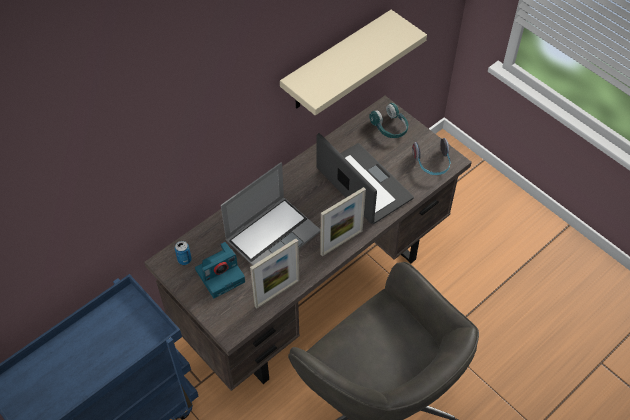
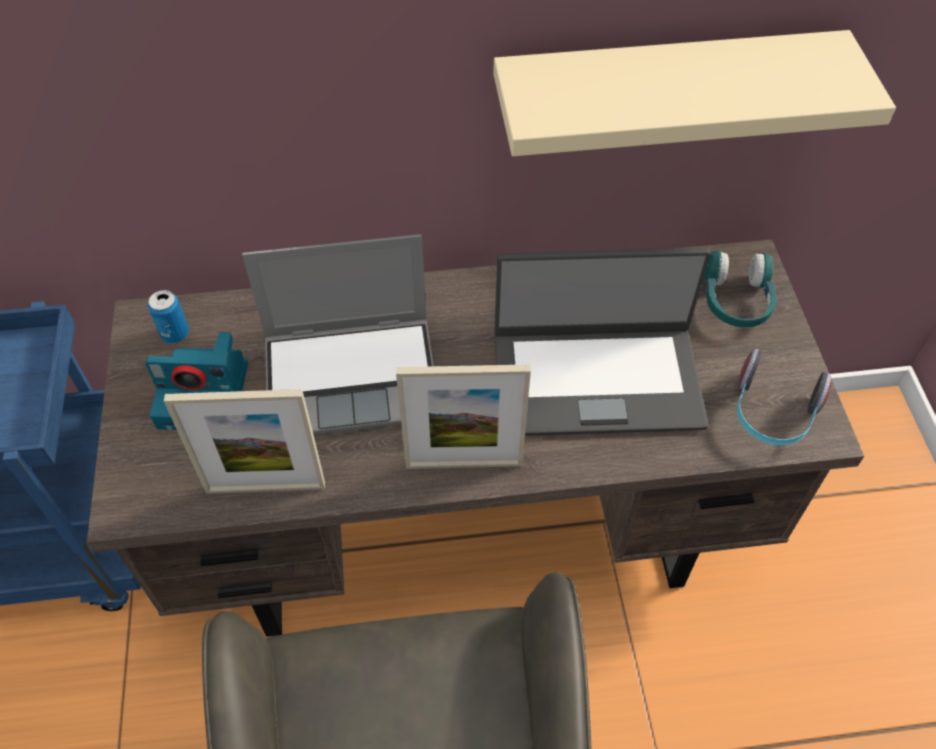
camera: 35 degrees right, 0 degrees up
(363, 185) = (596, 379): laptop -> laptop turned 90 degrees clockwise

